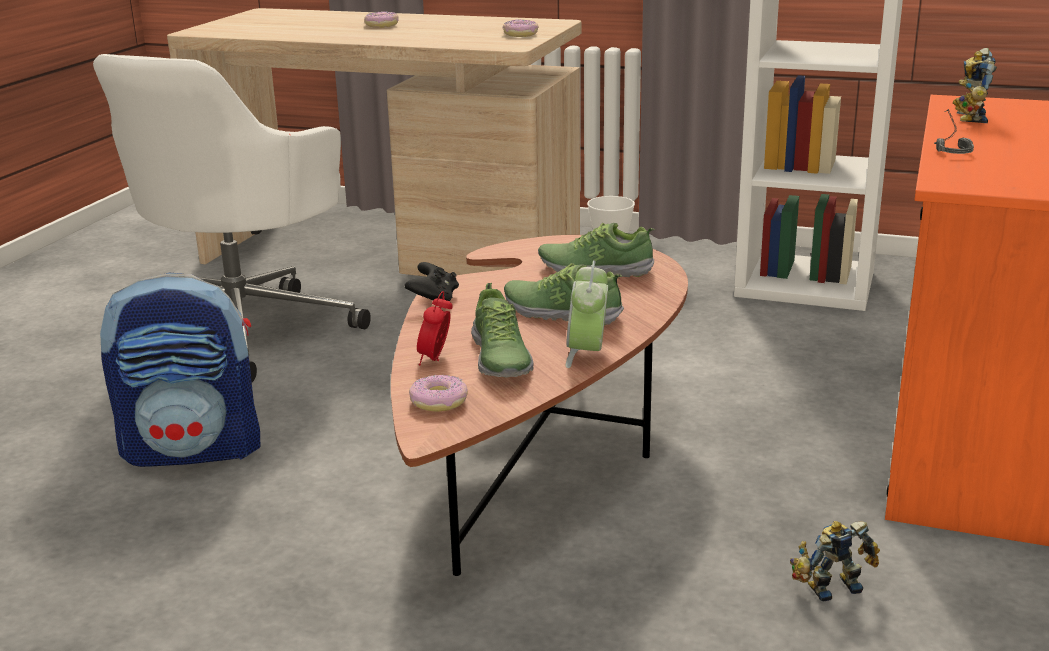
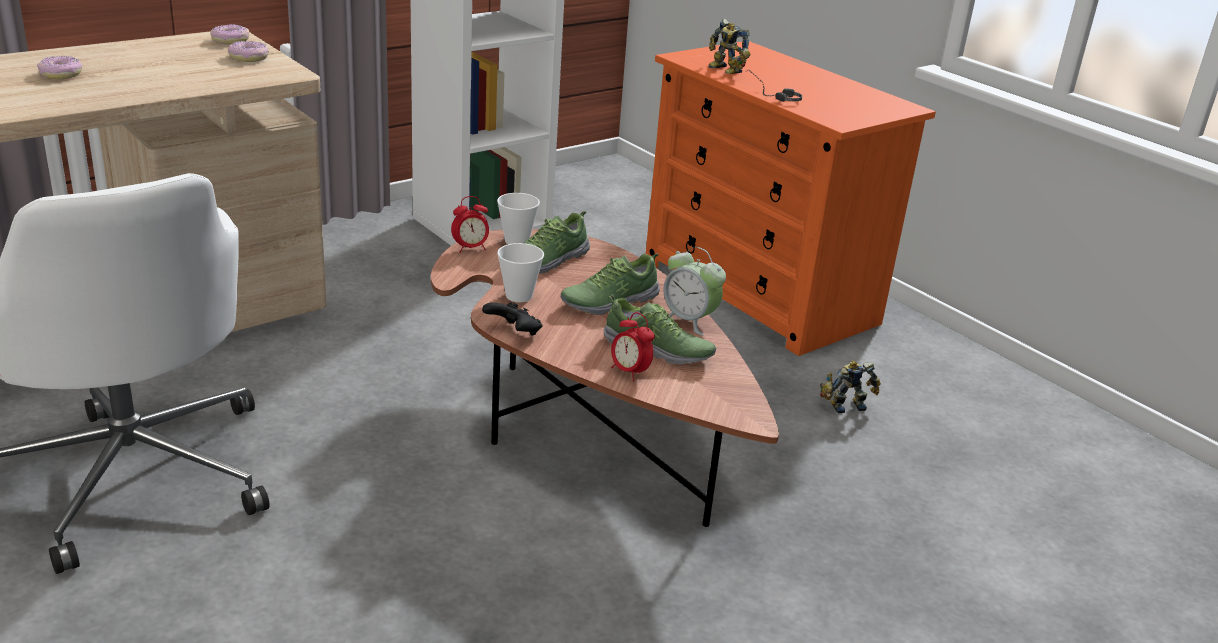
camera: 60 degrees left, 5 degrees up
(195, 449) = (357, 583): backpack -> none
(438, 401) = (702, 396): donut -> donut (230, 40)
(505, 281) = (519, 296): none -> cup
(560, 241) = (470, 248): none -> alarm clock
(831, 586) = (845, 404): toy robot -> toy robot turned 60 degrees clockwise

